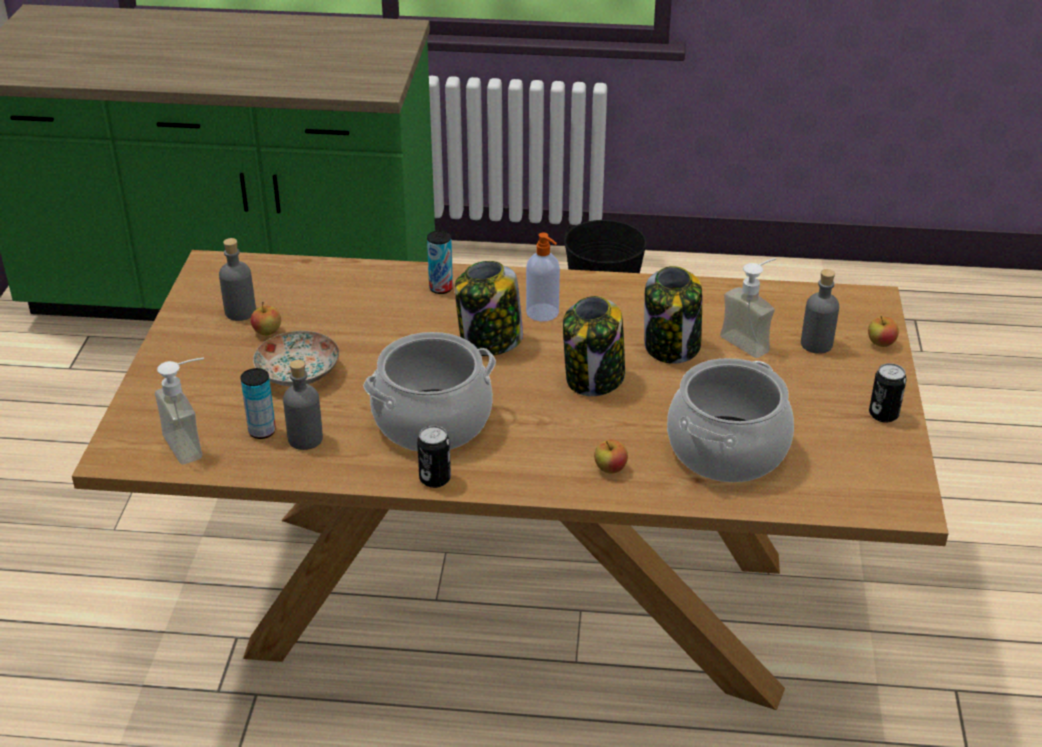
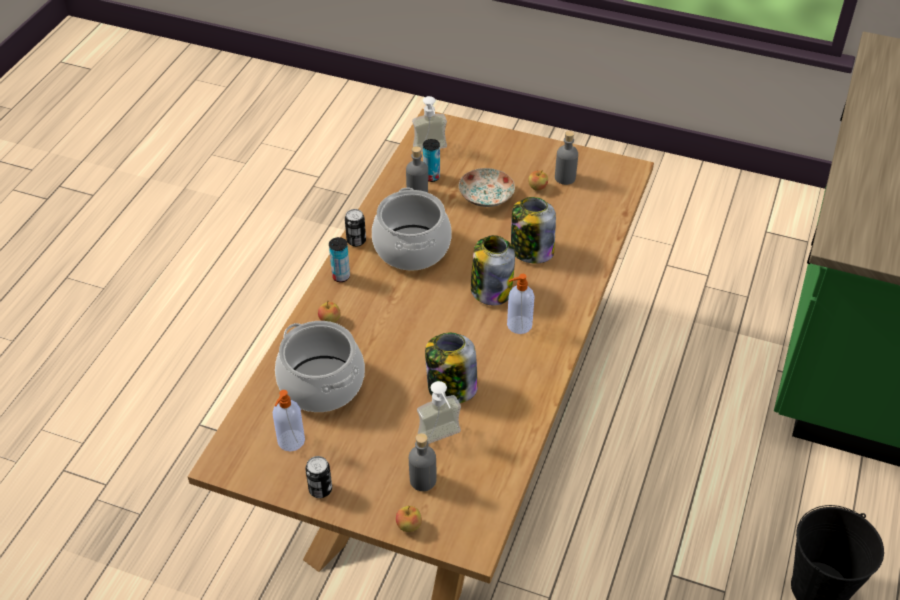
camera: 105 degrees right, 10 degrees up
(441, 288) = (568, 276): can -> can (341, 276)
(594, 379) = (427, 335): jar -> jar (531, 251)
(833, 455) = (290, 441): none -> soap dispenser

